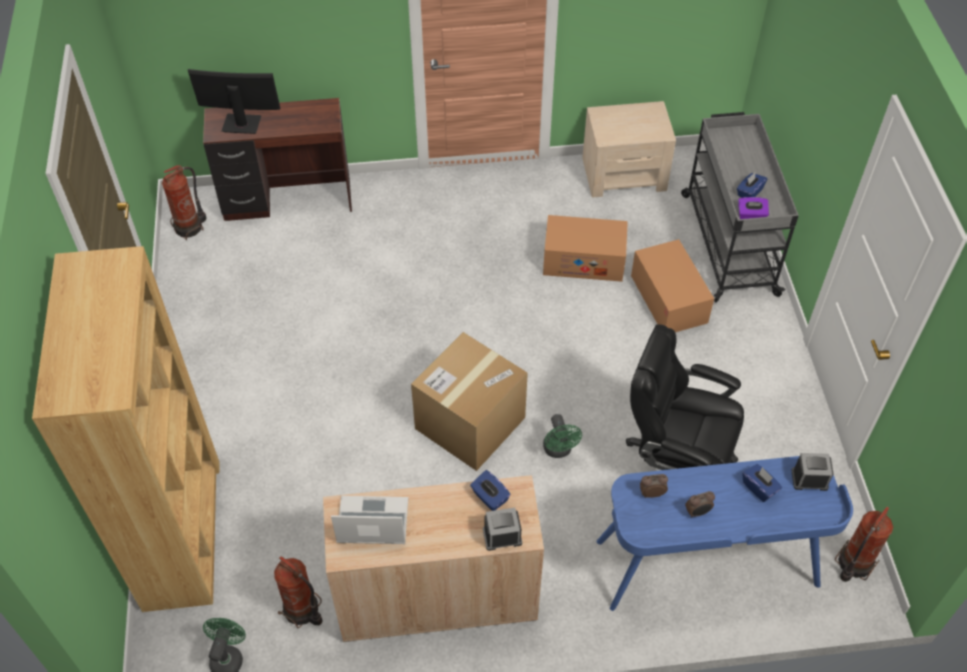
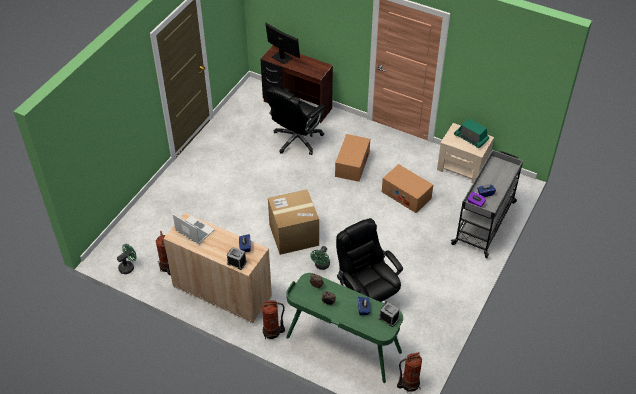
camera: 35 degrees right, 5 degrees down
(182, 533) = (148, 214): brown bookcase -> none
(190, 227) = (247, 97): fire extinguisher -> fire extinguisher (272, 332)
(336, 259) = (296, 140): none -> black office chair
(634, 119) = (471, 138): none -> radio
(668, 299) = (430, 232): cardboard box -> cardboard box (352, 164)
(707, 565) = (343, 345): blue desk -> green desk

